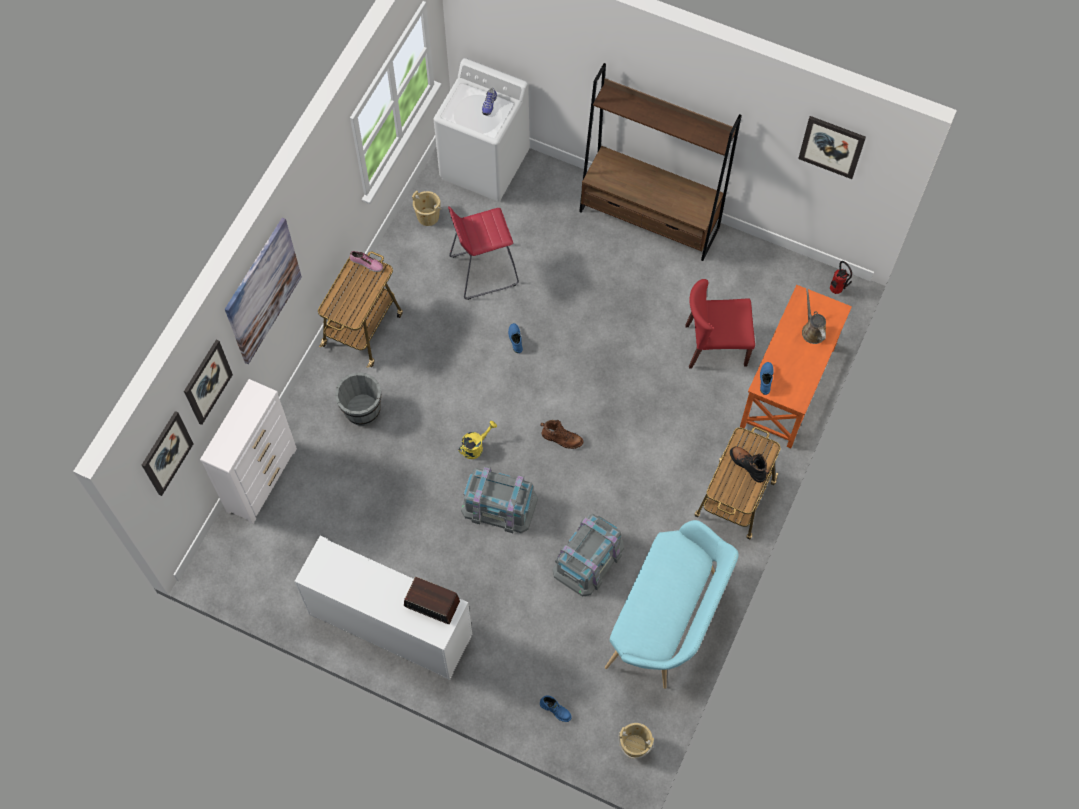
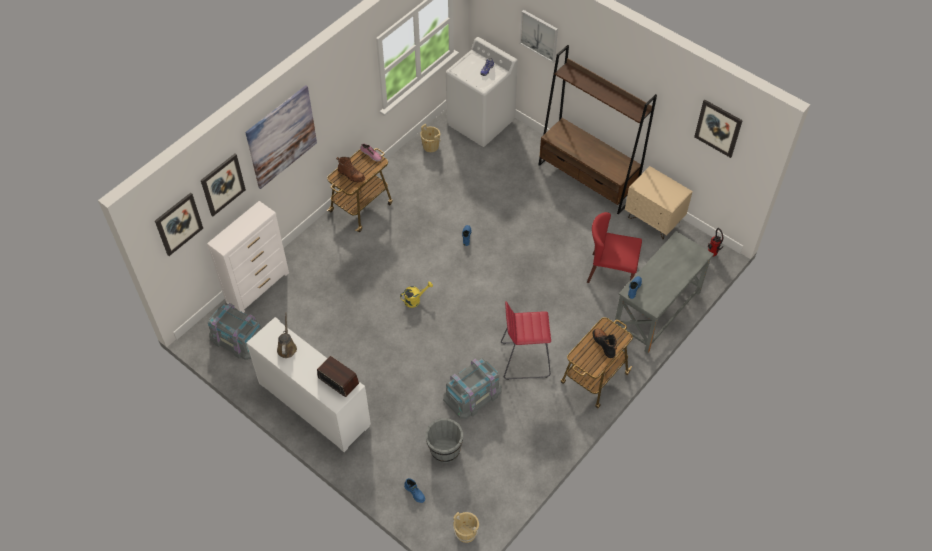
camera: 15 degrees right, 10 degrees down
(362, 410) = (343, 258): grey bucket -> grey bucket (444, 450)
(483, 270) = (458, 187): red stool -> red stool (524, 359)
(499, 505) = (419, 342): grey storage box -> grey storage box (238, 338)
(558, 52) = (539, 35): none -> picture
(562, 439) = (479, 308): brown boot -> brown boot (351, 175)
(668, 621) = (518, 451): turquoise bench -> none
(750, 259) = (653, 220): none -> beige nightstand
(788, 387) = (657, 311): orange desk -> grey desk
(812, 330) = (679, 263): brown watering can -> brown watering can (287, 347)

